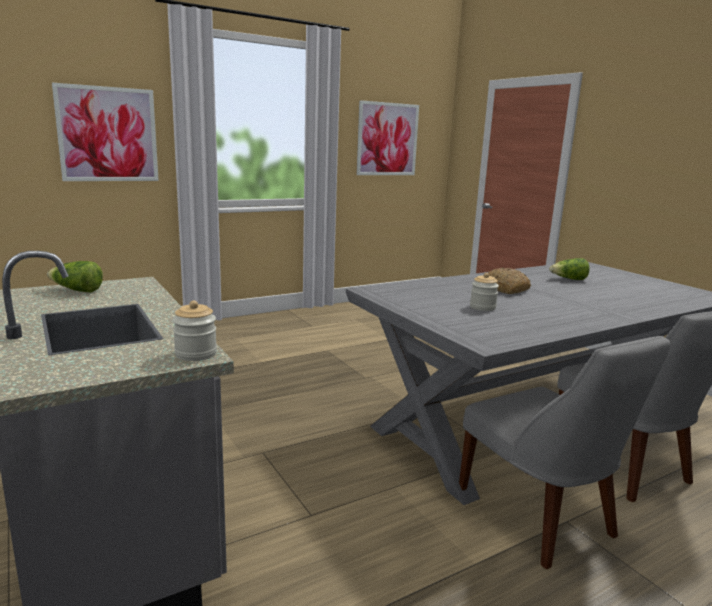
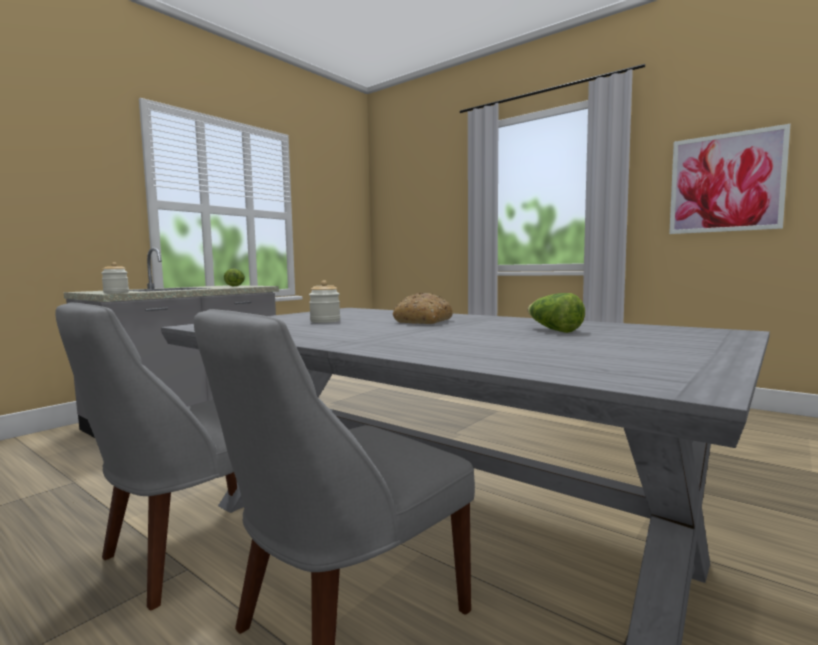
camera: 70 degrees right, 10 degrees down
(108, 134) = (435, 217): picture -> none

